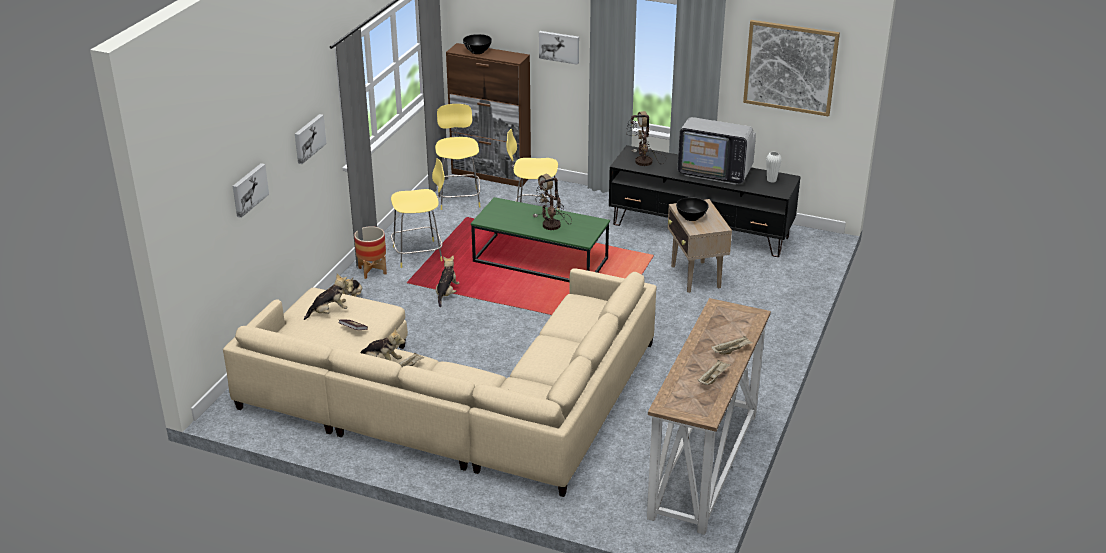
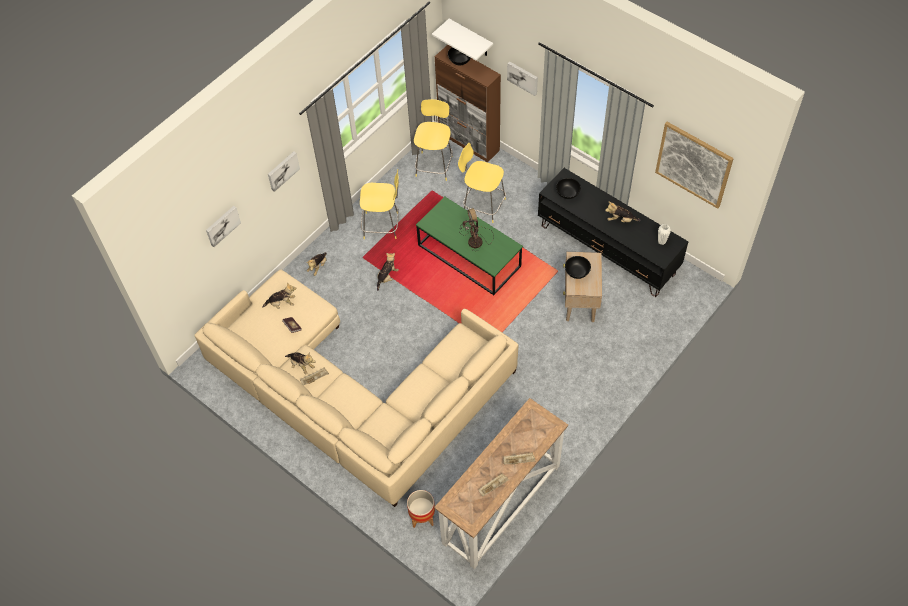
camera: 20 degrees right, 25 degrees up
(372, 271) = (342, 237): planter -> planter (422, 517)
(487, 21) = (471, 38): none -> white shelf
(643, 162) = (567, 194): table lamp -> black bowl
(715, 172) = (620, 220): television -> plush toy

